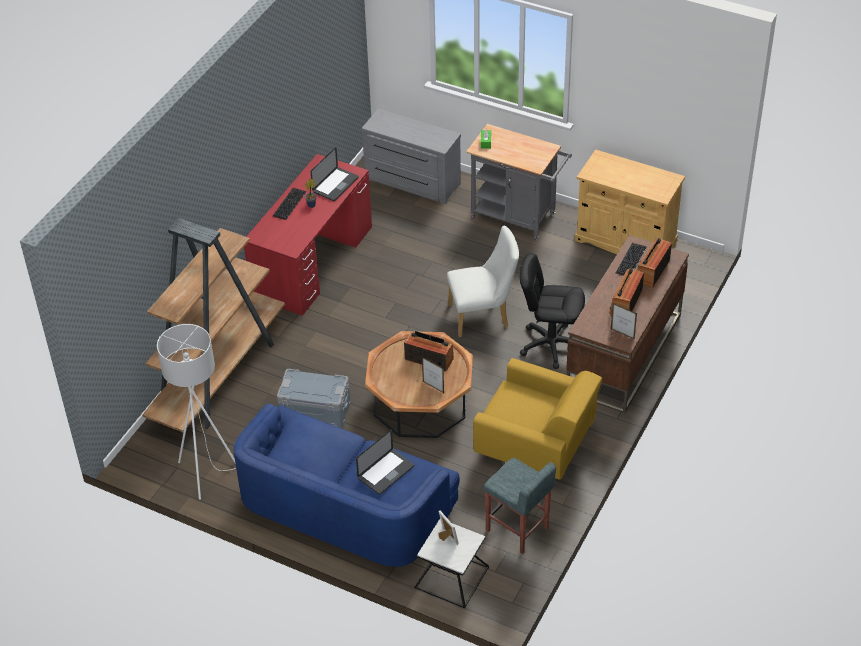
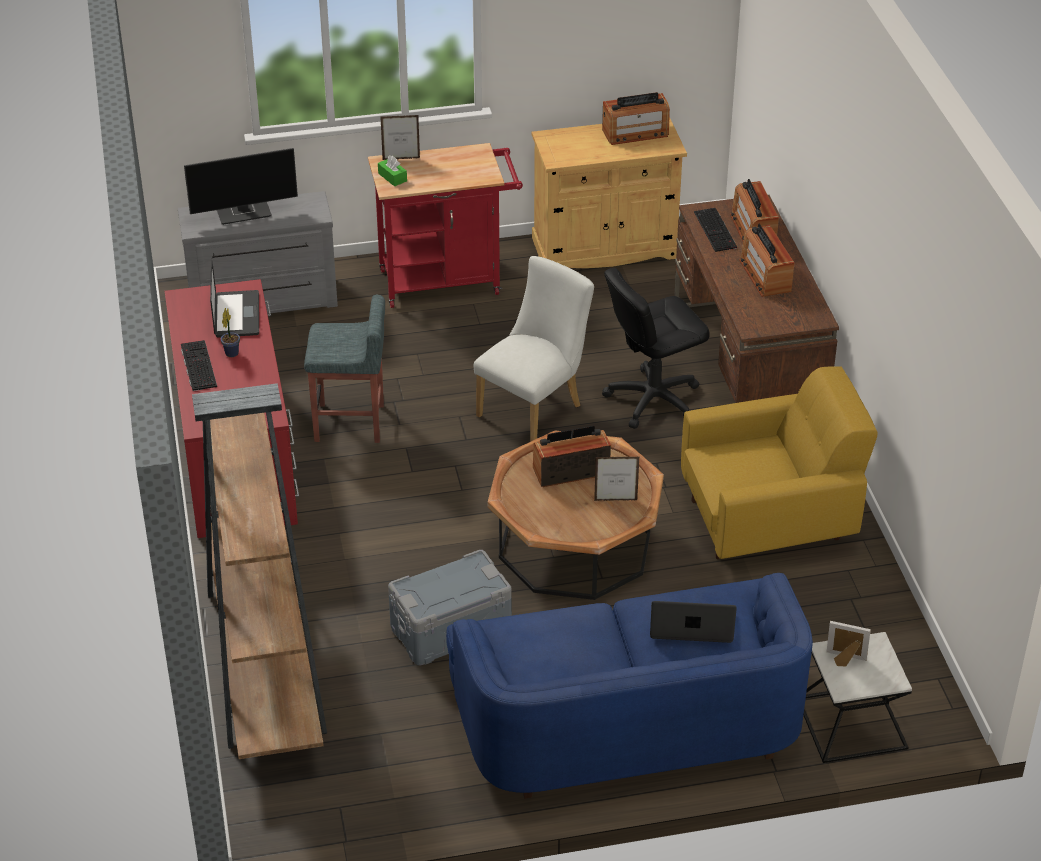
camera: 40 degrees left, 5 degrees down
(209, 472) = (394, 786): white floor lamp -> none
(386, 472) = (691, 624): laptop -> laptop turned 90 degrees counterclockwise
(407, 126) = (244, 212): none -> monitor
(517, 530) = (860, 623): grey stool -> grey stool (351, 423)
(518, 218) = (447, 280): grey cart -> red cart
(622, 334) = (804, 311): picture frame -> picture frame (401, 159)
(652, 177) = (635, 133): none -> radio

